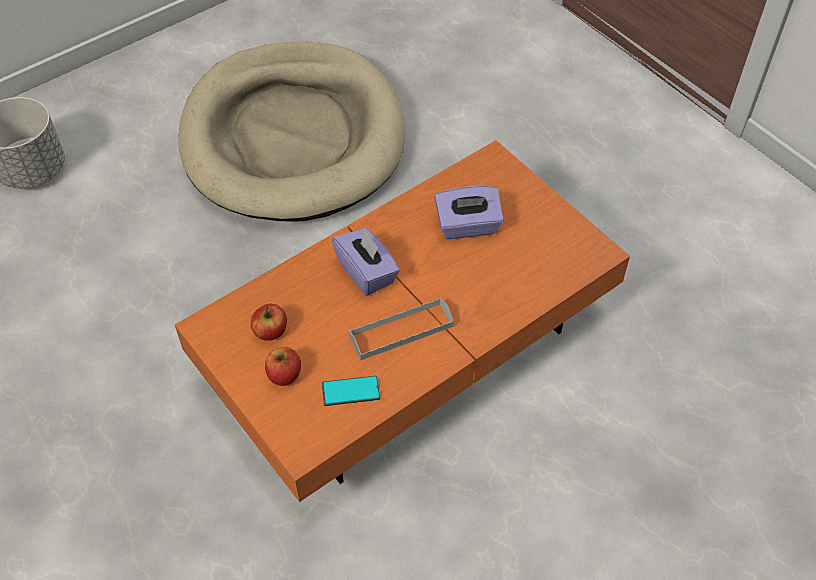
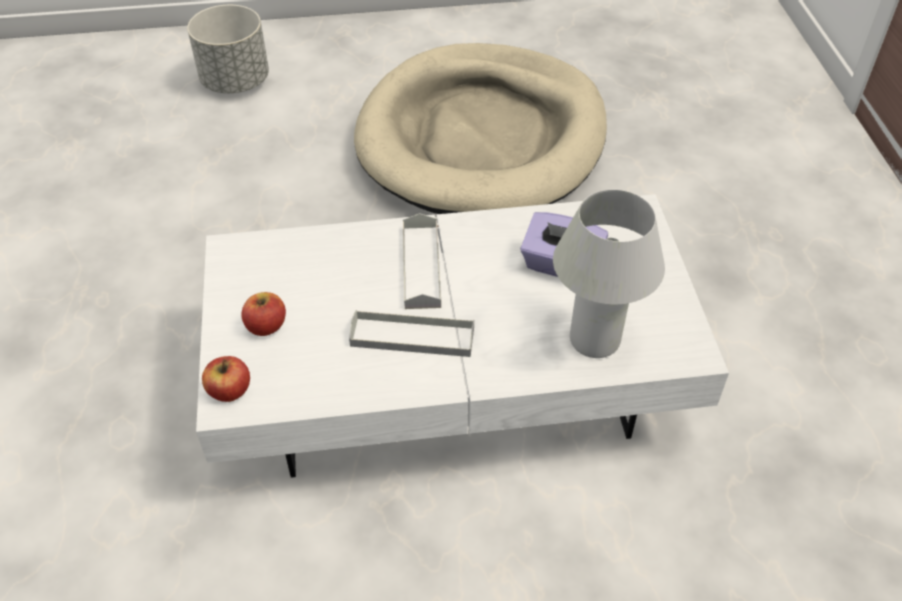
camera: 30 degrees right, 5 degrees down
(270, 331) = (286, 280): apple -> apple (229, 391)
(350, 391) = (316, 372): phone -> none
(367, 272) = (421, 266): purple tissue box -> grey tray
(407, 350) = (451, 379): orange coffee table -> white coffee table
(529, 273) = (594, 340): none -> white table lamp

